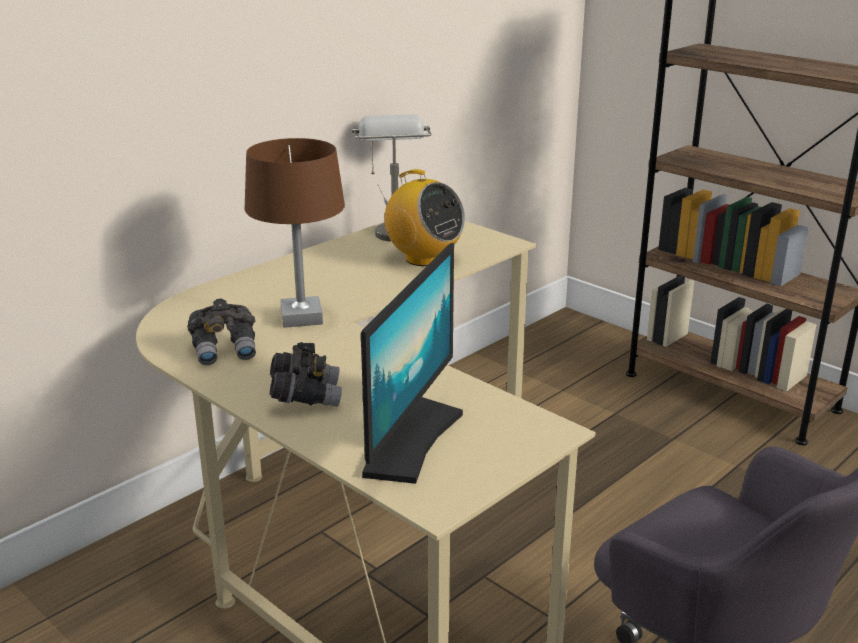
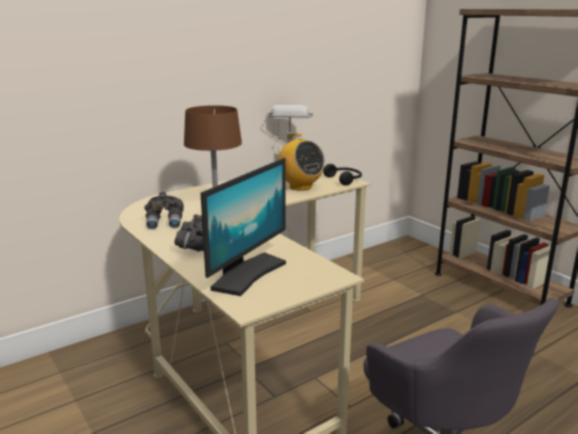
camera: 10 degrees right, 5 degrees down
(491, 239) = (344, 180): none -> black headphones

